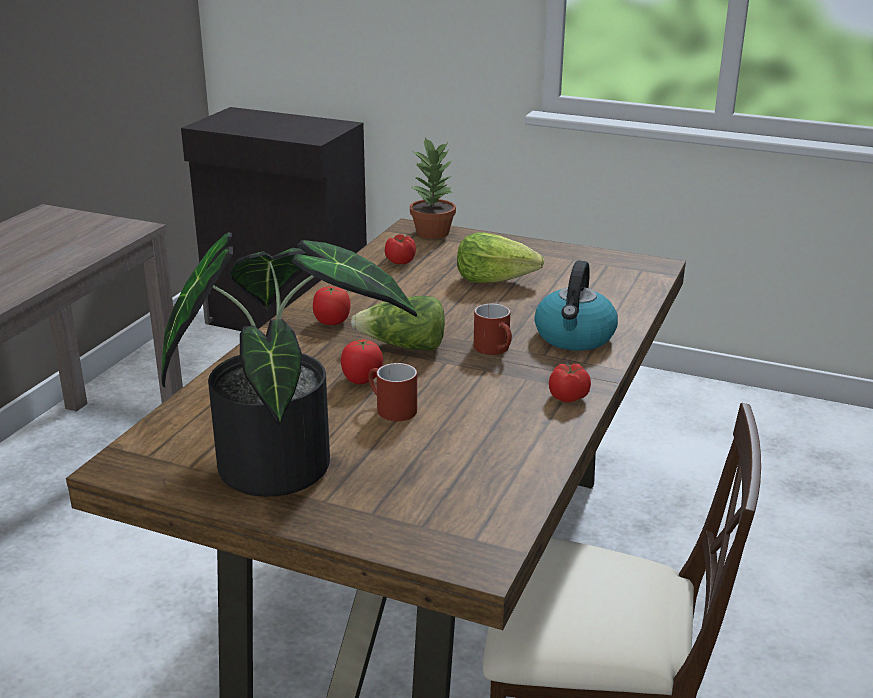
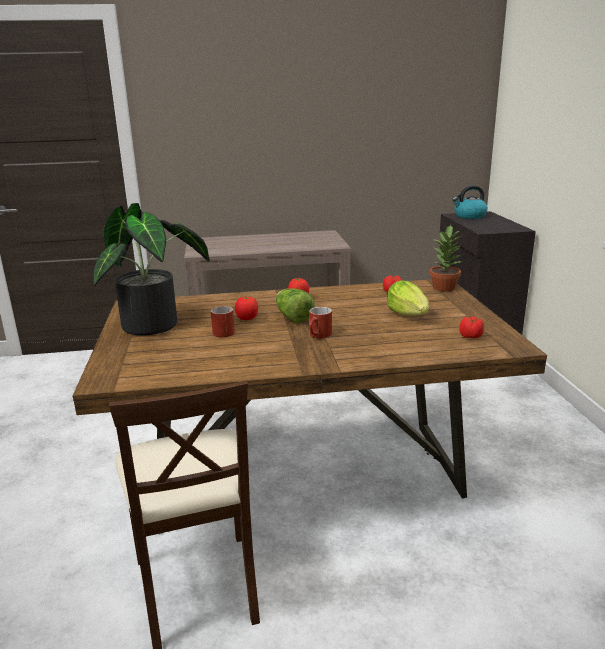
camera: 60 degrees right, 5 degrees down
(569, 397) = (285, 365): tomato -> tomato (471, 337)
(574, 337) = (364, 349): kettle -> kettle (469, 216)

